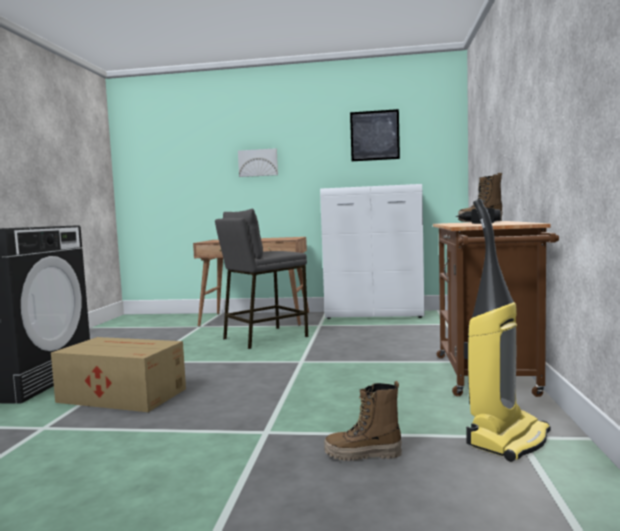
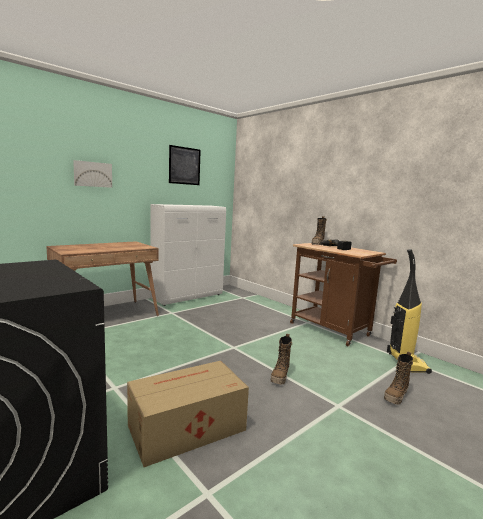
camera: 50 degrees left, 5 degrees up
(264, 337) = (158, 333): grey stool -> none
(278, 393) = (280, 376): none -> boot

